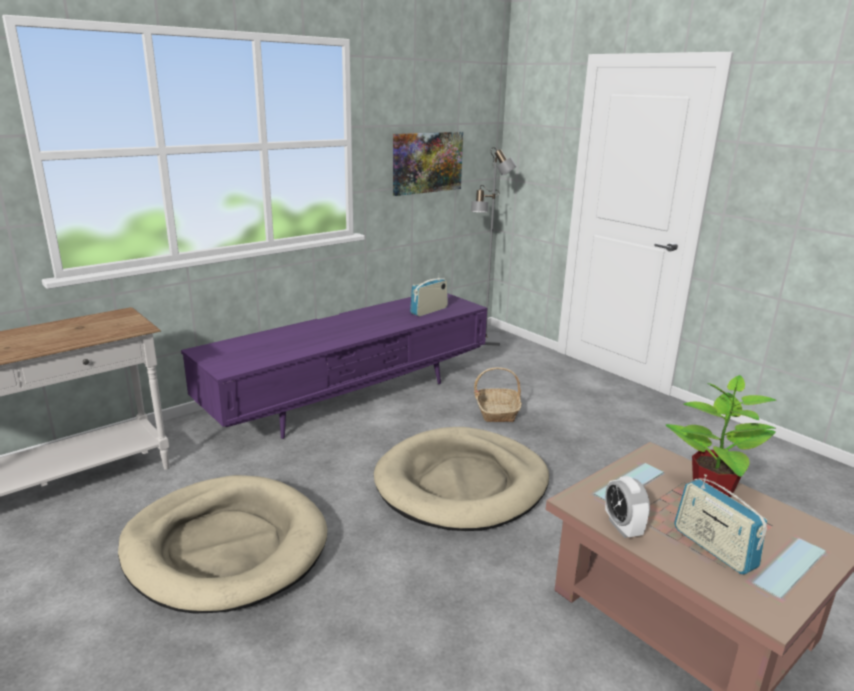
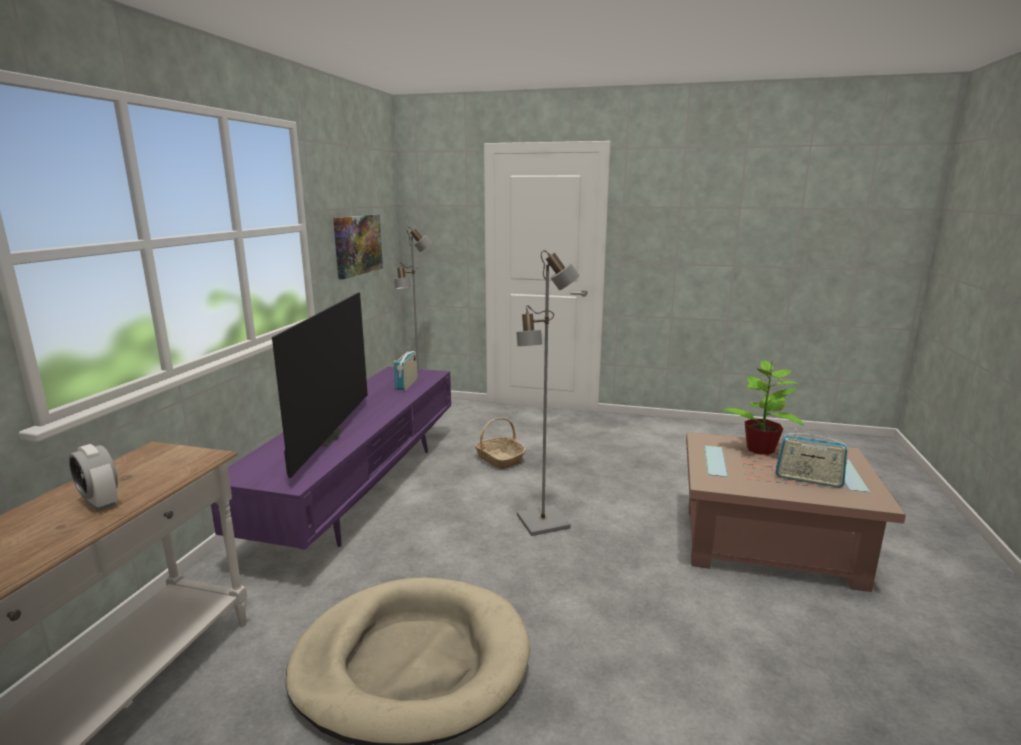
camera: 35 degrees left, 5 degrees down
(297, 340) = (324, 438): none -> television
(462, 484) = (542, 521): beige dog bed -> grey floor lamp
(622, 527) = (753, 488): alarm clock -> alarm clock (100, 502)

